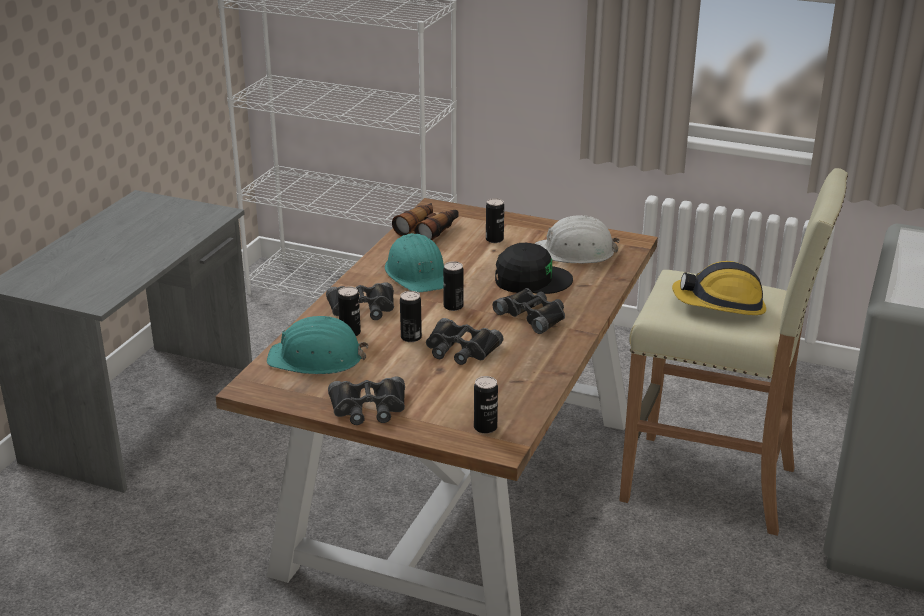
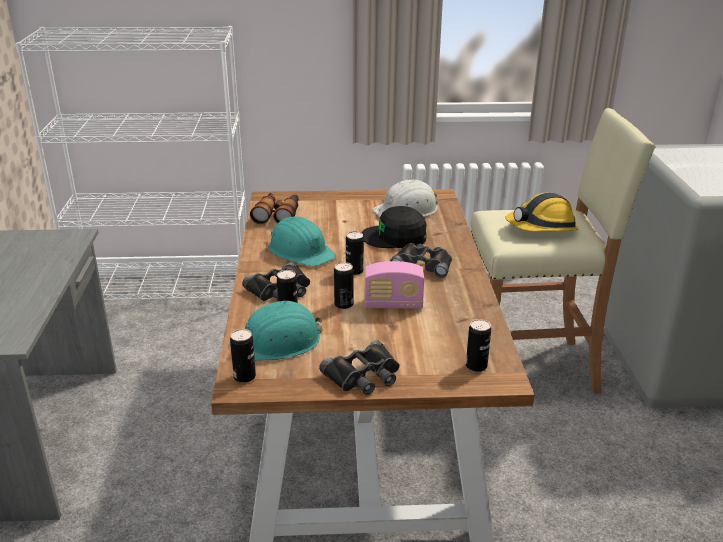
camera: 25 degrees left, 0 degrees up
(460, 349) = (393, 304): black binoculars -> radio
(494, 239) = (337, 213): can -> can (244, 376)
(531, 279) = (395, 237): black cap -> black cap turned 150 degrees counterclockwise

